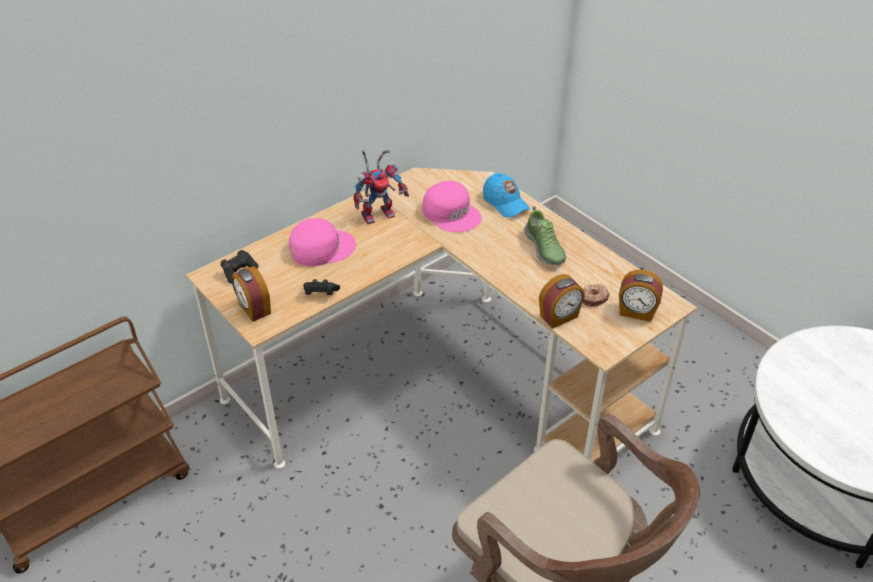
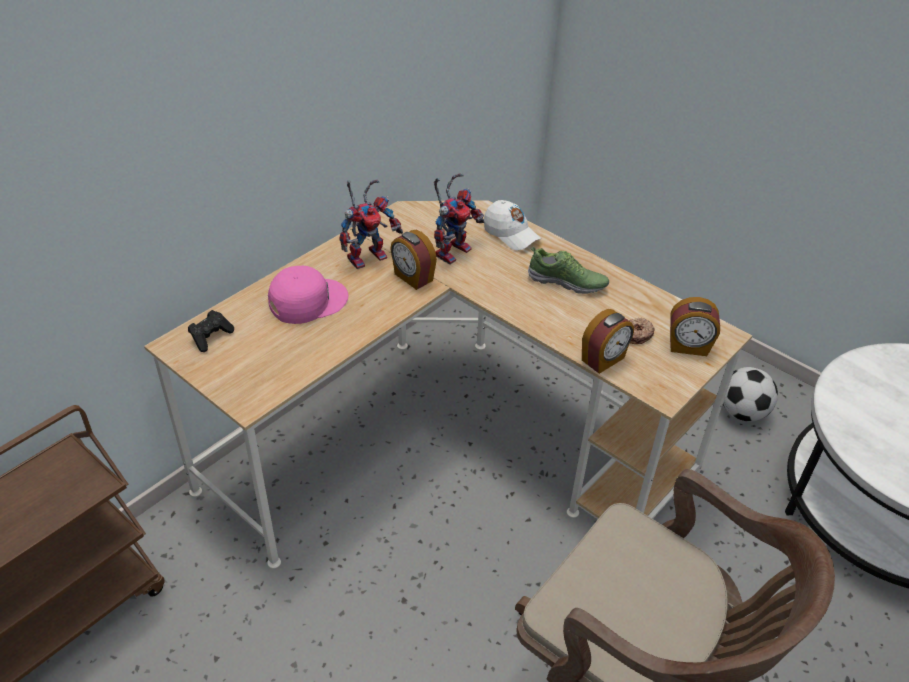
camera: 10 degrees left, 0 degrees up
(254, 309) = (237, 381): alarm clock -> alarm clock (413, 278)
(320, 294) = (317, 356): black game controller -> none
(452, 213) = (452, 249): pink cap -> toy robot
(505, 203) = (511, 234): blue cap -> white cap
(544, 248) = (567, 282): shoe -> shoe turned 45 degrees counterclockwise
(713, 378) = (742, 412): none -> football

